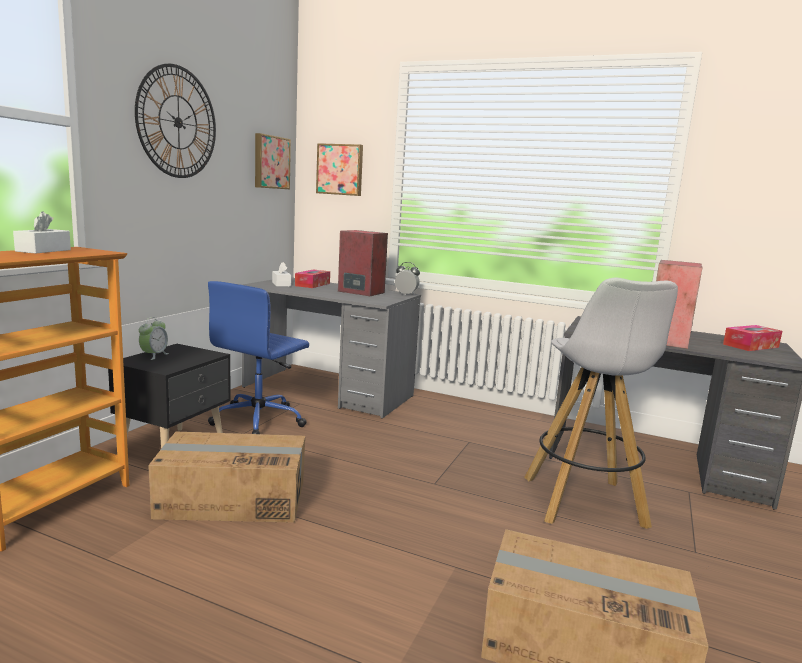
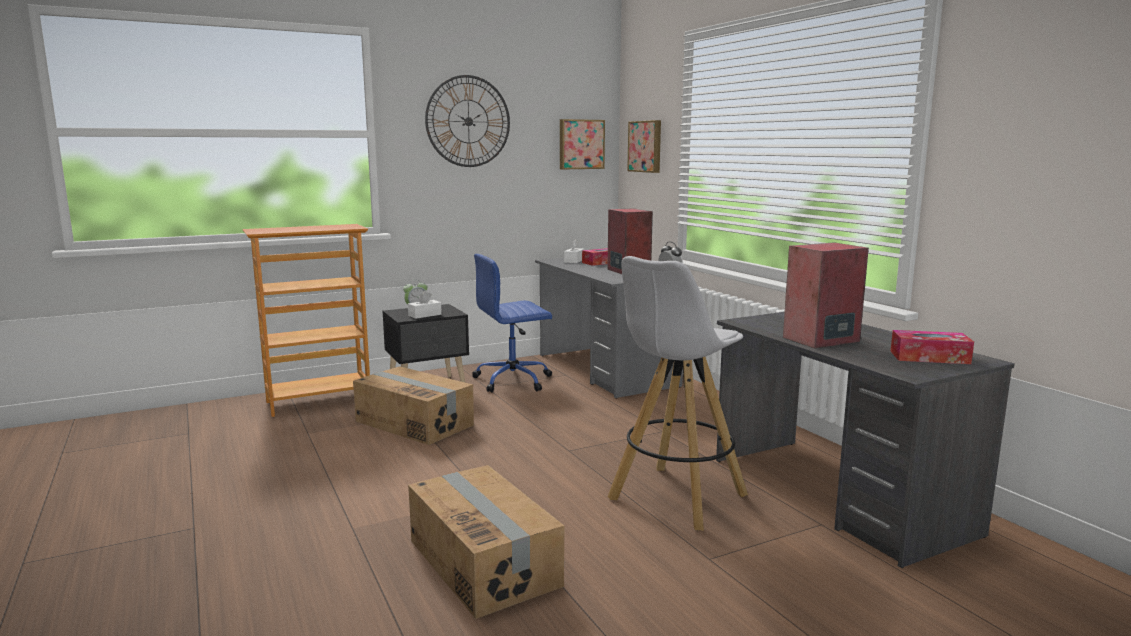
camera: 40 degrees right, 0 degrees up
(43, 250) = (323, 226): white tissue box -> white tissue box (425, 315)

